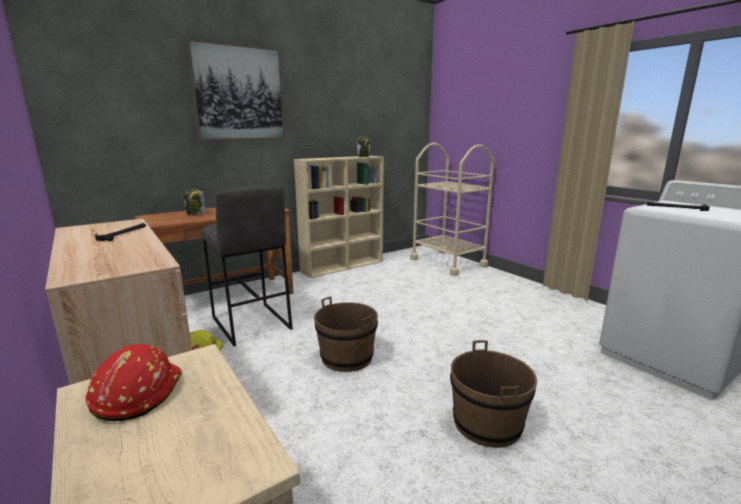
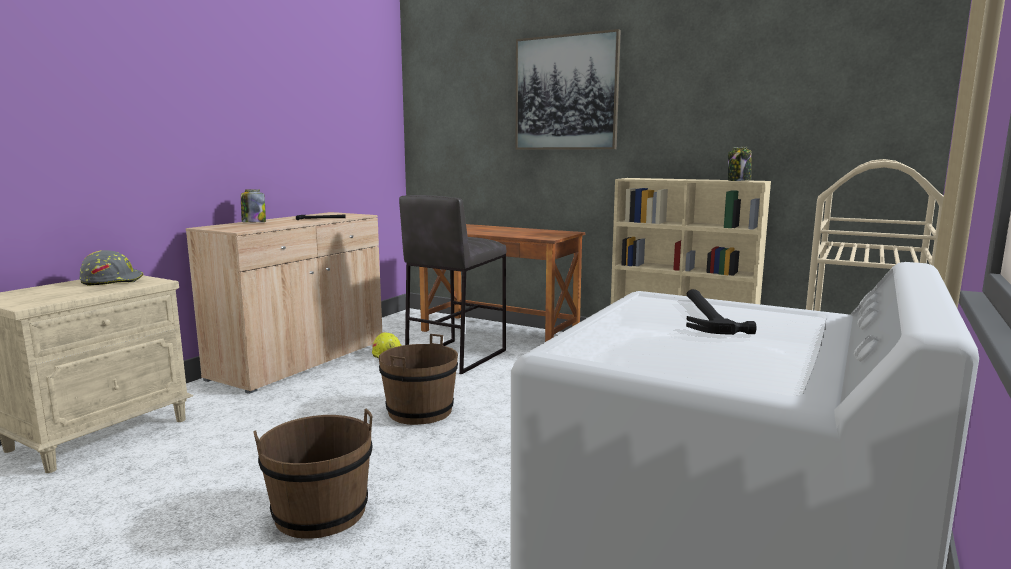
camera: 65 degrees right, 5 degrees down
(136, 393) = (112, 280): red hard hat -> grey hard hat
(196, 214) = (485, 229): jar -> jar (253, 222)

